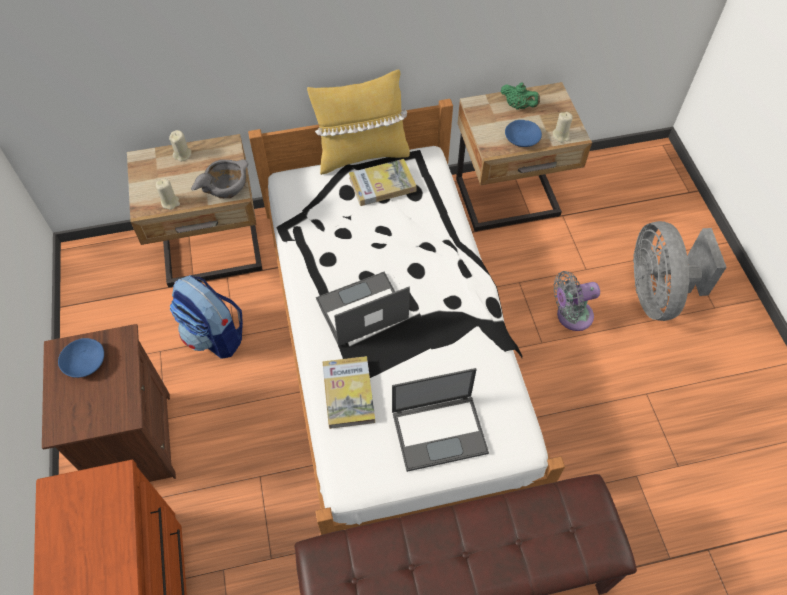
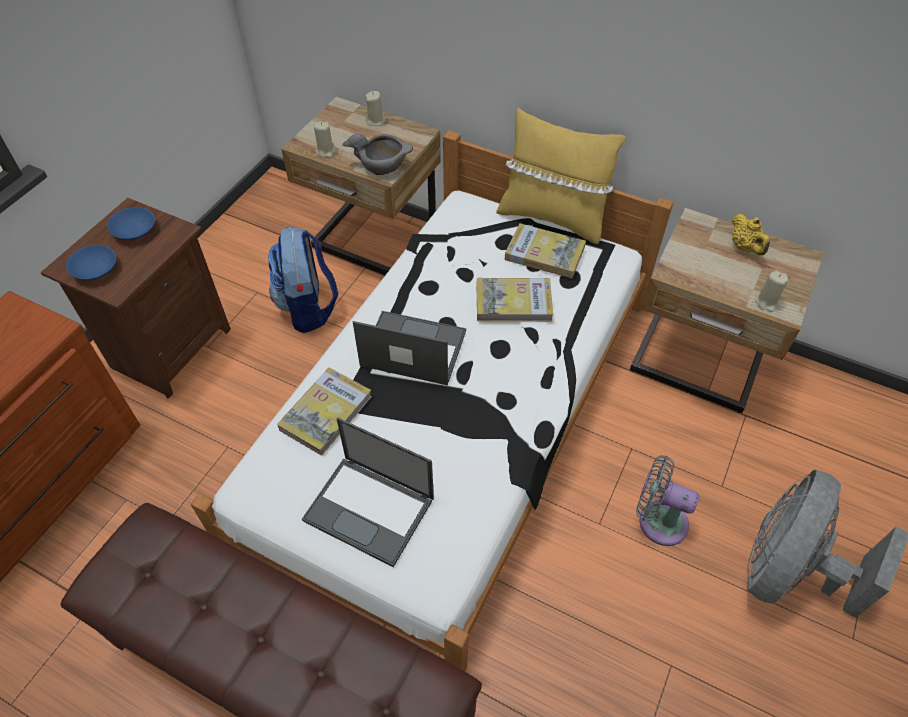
camera: 40 degrees right, 5 degrees down
(396, 232) = (513, 302): none -> book
(518, 106) = (744, 247): green teapot -> yellow teapot
(522, 139) = (716, 280): blue bowl -> blue bowl (96, 269)

